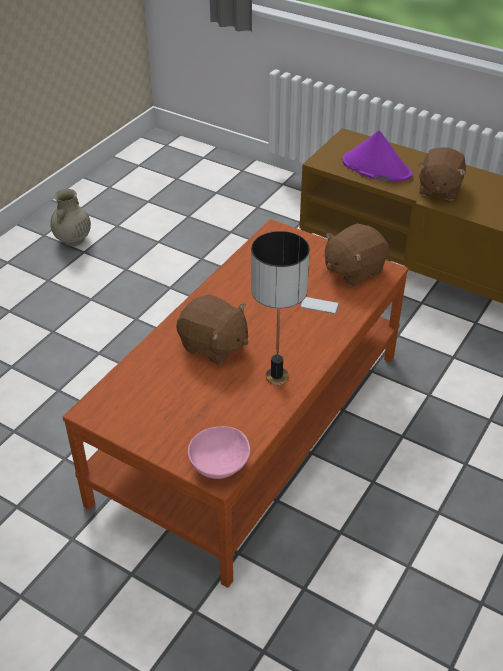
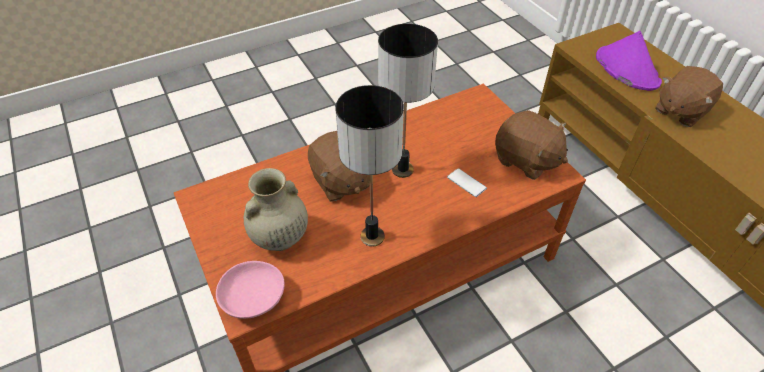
camera: 30 degrees right, 5 degrees up
(73, 240) = (355, 53): beige vase -> beige vase (279, 238)
(259, 316) = (402, 170): none -> table lamp
(353, 270) = (526, 160): brown plush toy -> brown plush toy turned 135 degrees counterclockwise

